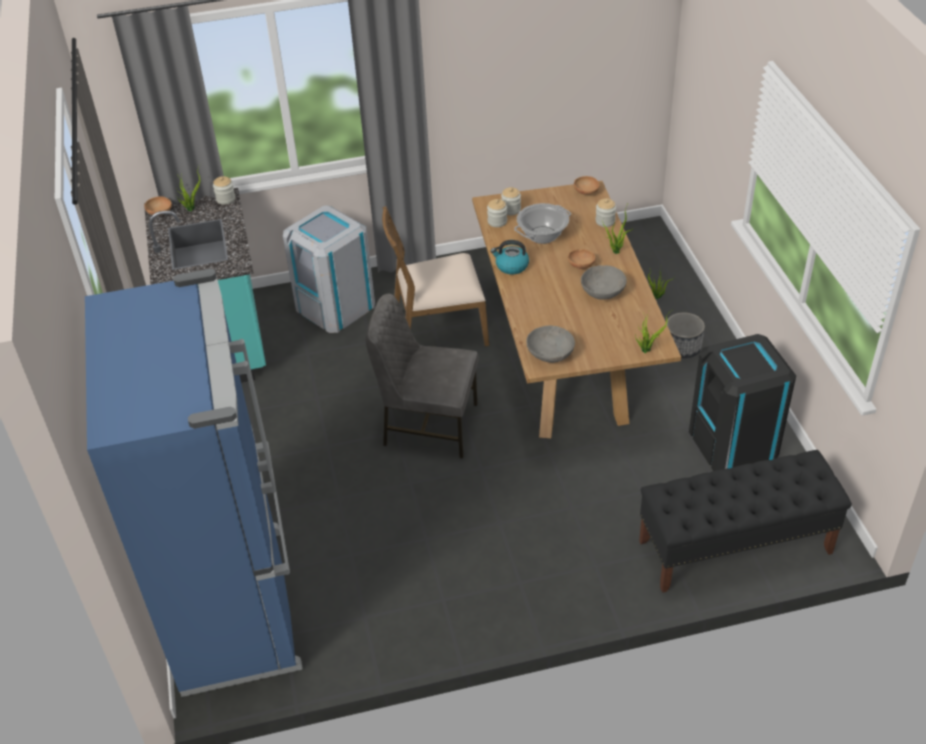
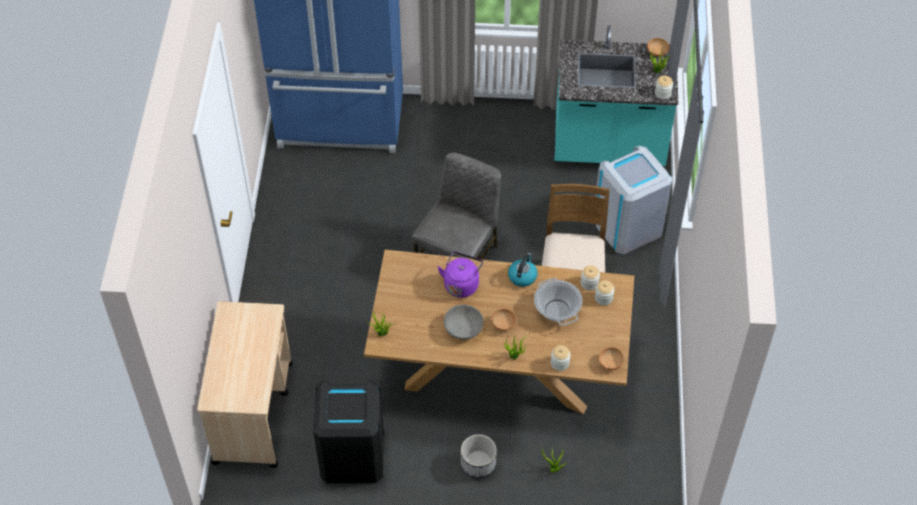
camera: 105 degrees right, 10 degrees up
(544, 306) = (461, 284): none -> purple kettle
(550, 353) = (405, 271): grey bowl -> none
(734, 547) = (253, 412): black bench -> beige cart

